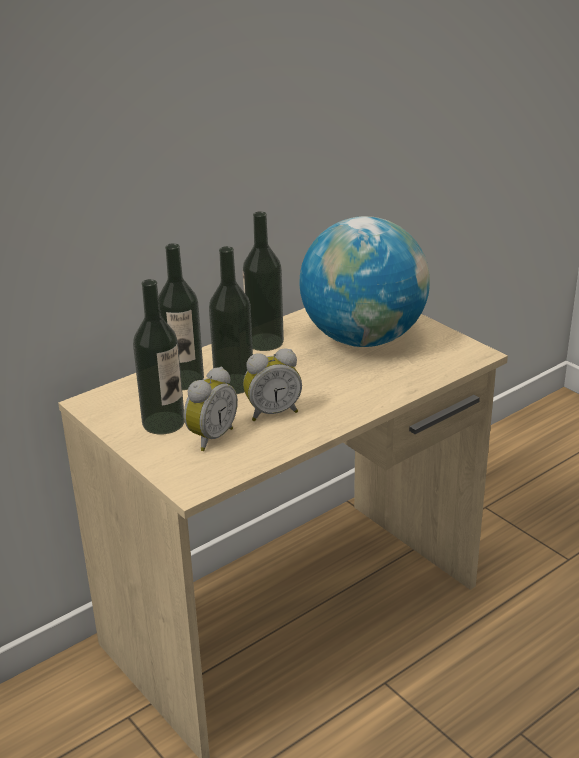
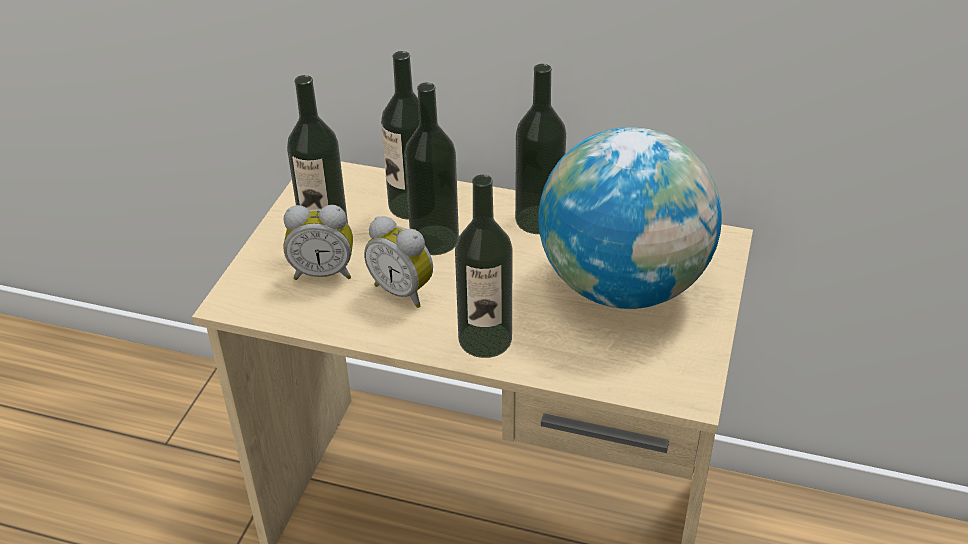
camera: 55 degrees right, 10 degrees up
(357, 399) = (485, 339): none -> bottle

